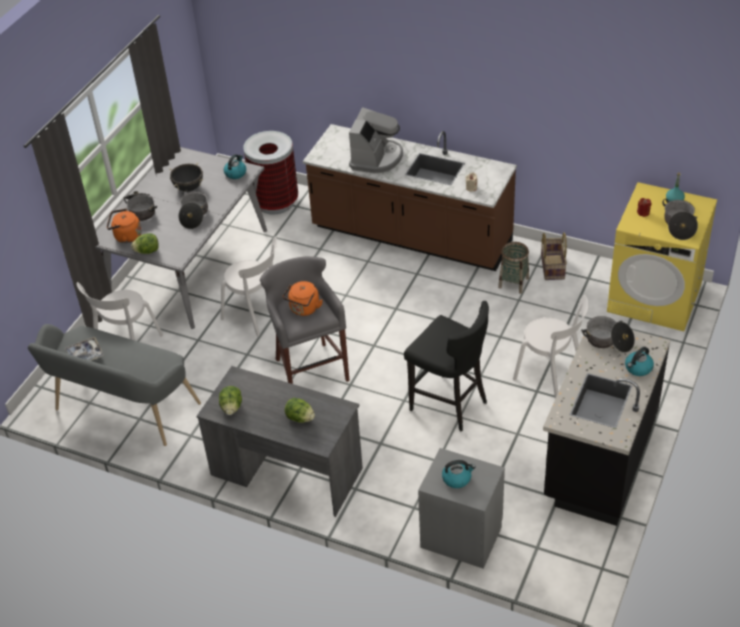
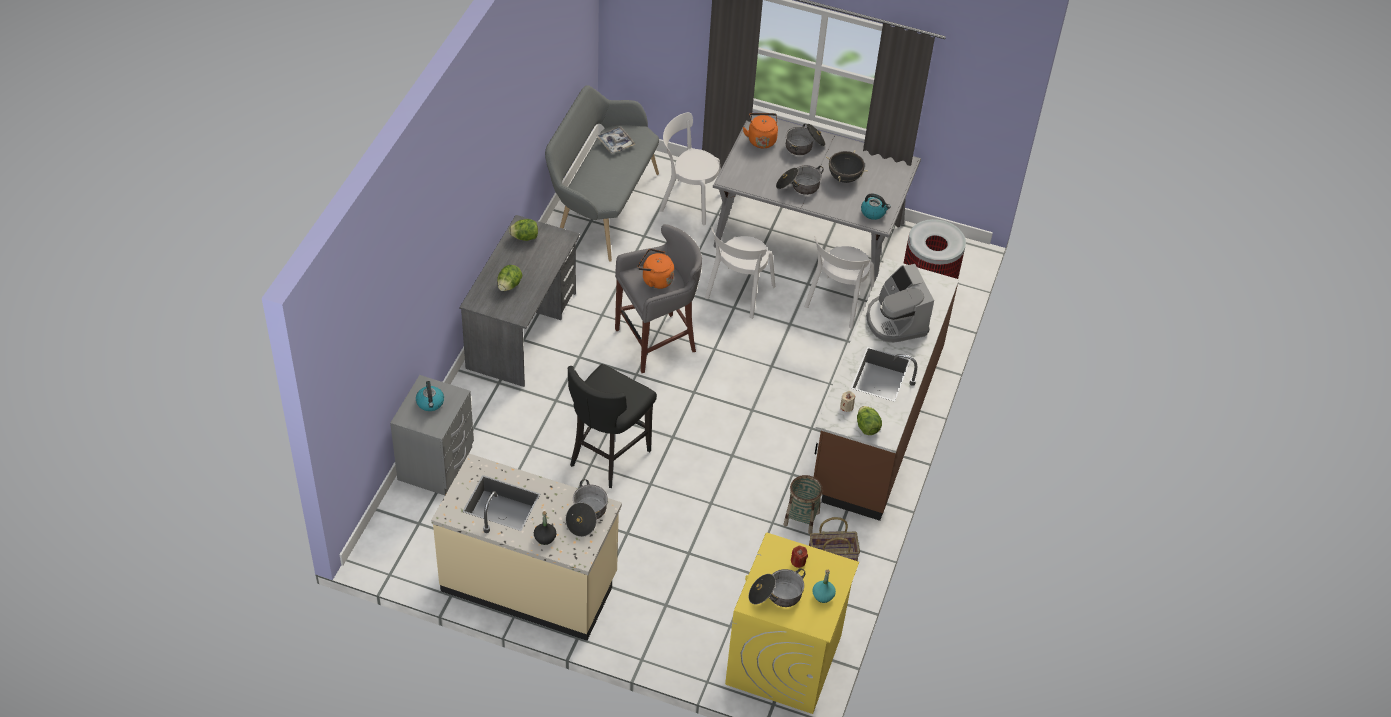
camera: 80 degrees right, 5 degrees up
(147, 251) = (739, 157): lettuce -> lettuce (867, 427)
(376, 158) = (895, 321): coffee machine -> coffee machine turned 60 degrees clockwise
(551, 374) = (653, 547): white chair -> white chair (838, 304)
(599, 458) = (529, 583): black counter -> beige counter
(638, 368) = (545, 538): kettle -> black bottle

